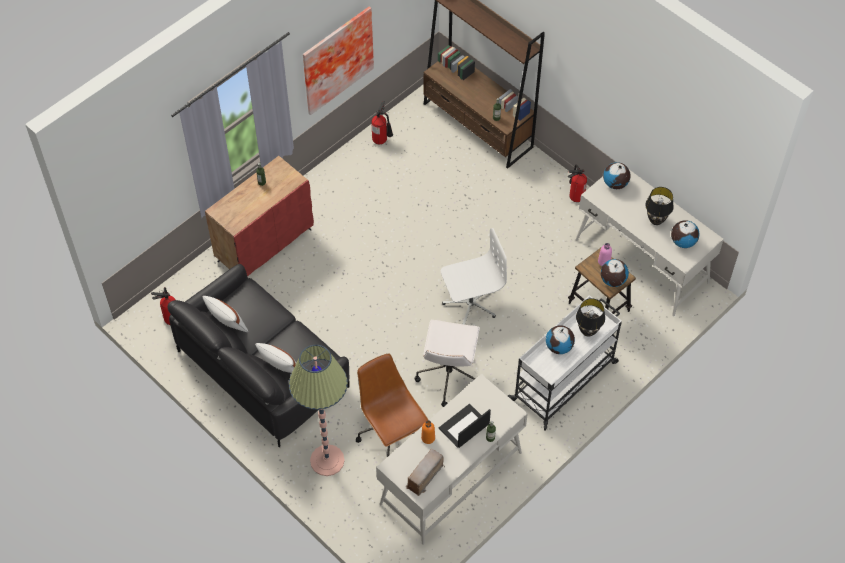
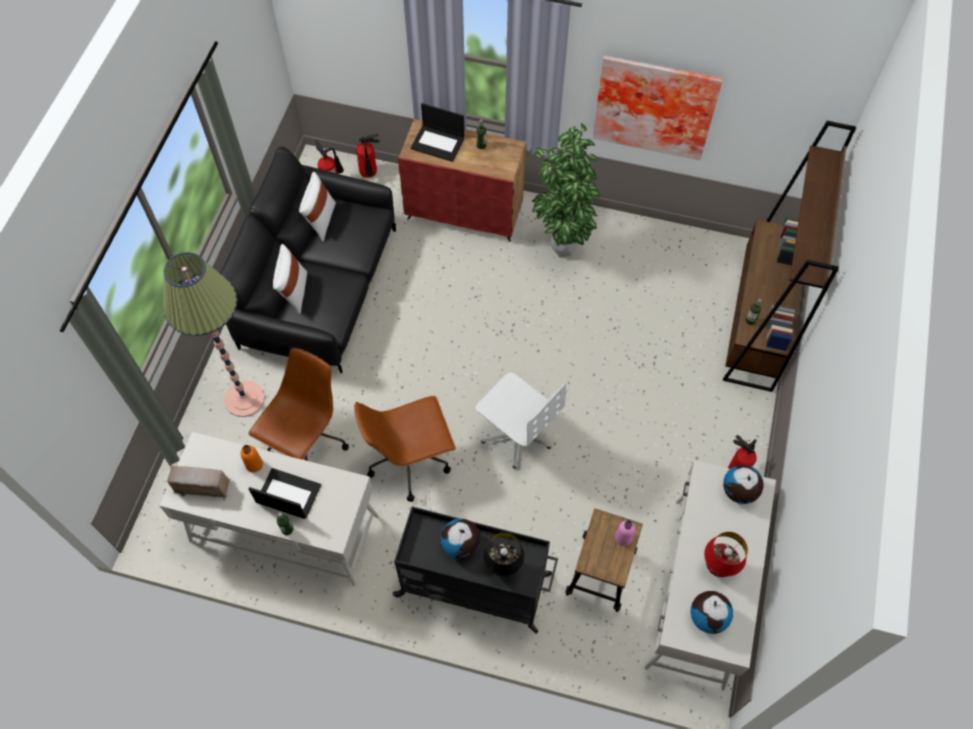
camera: 60 degrees right, 5 degrees up
(239, 206) = (438, 143): none -> laptop
(339, 203) = (560, 248): none -> potted plant
(382, 140) = (667, 244): fire extinguisher -> fire extinguisher (369, 175)
(449, 376) = (410, 460): white office chair -> brown office chair
(564, 380) = (475, 585): white cart -> black cart
(612, 280) = (602, 561): globe -> none
(656, 220) = (718, 567): black table lamp -> red table lamp

